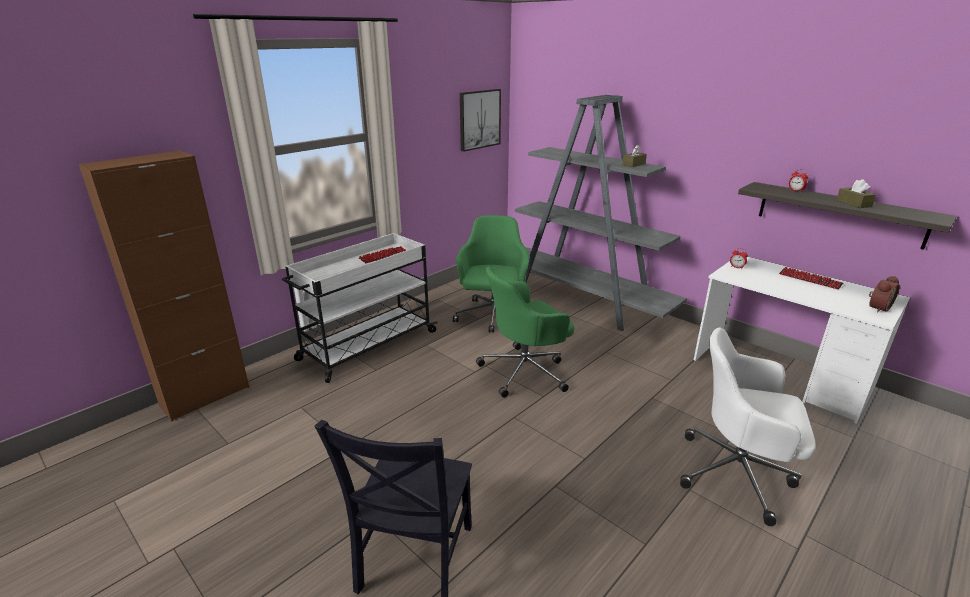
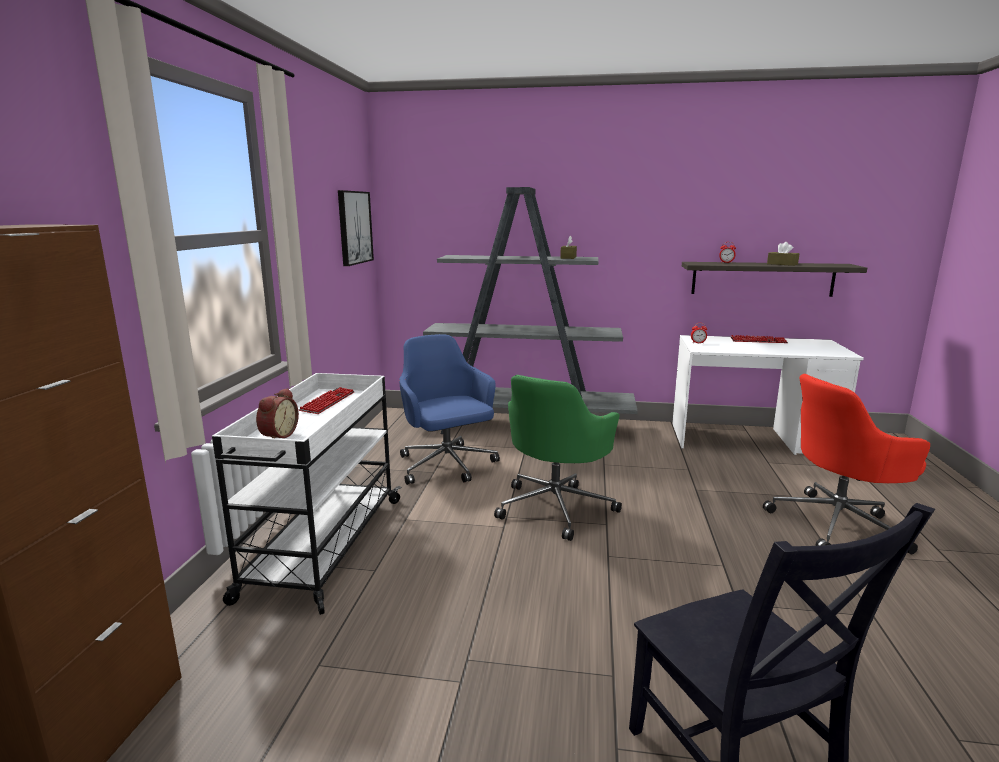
camera: 35 degrees left, 10 degrees down
(493, 316) = (447, 466): green office chair -> blue office chair
(738, 474) = (838, 524): white office chair -> red office chair
(877, 307) = (830, 348): alarm clock -> alarm clock (277, 435)

